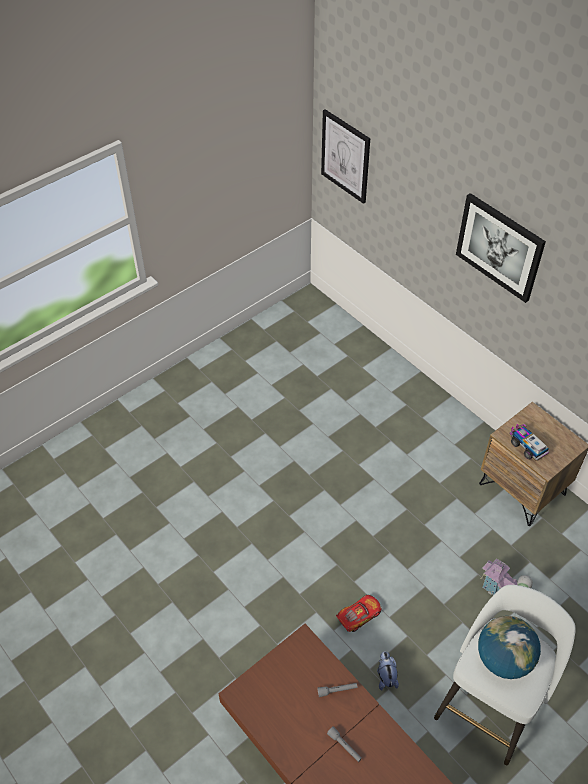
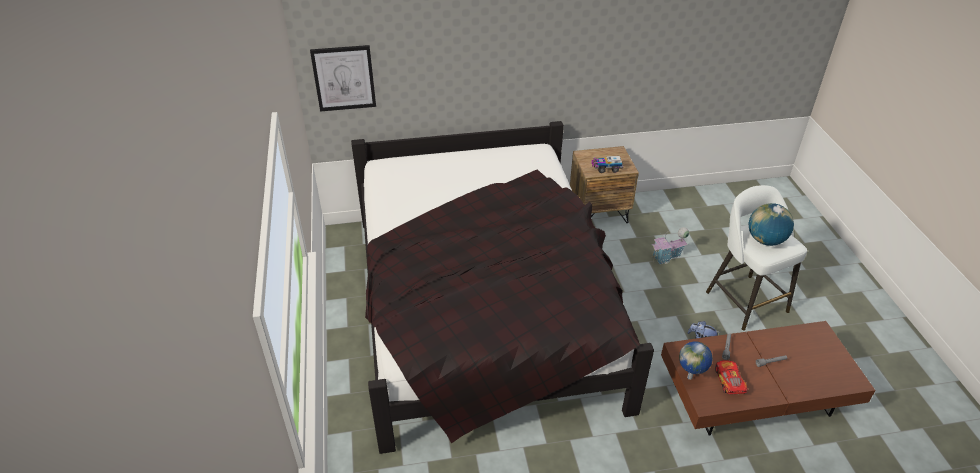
camera: 60 degrees left, 10 degrees down
(269, 667) = (690, 377): none -> globe
(292, 456) = (484, 308): none -> black bed
(358, 615) = (647, 333): toy car -> toy car (729, 381)
(499, 247) = (516, 54): picture -> none

